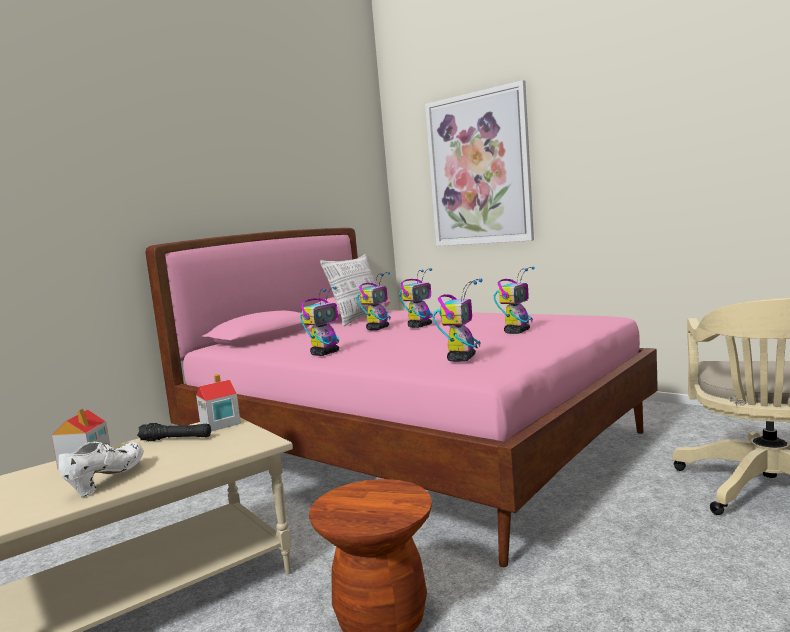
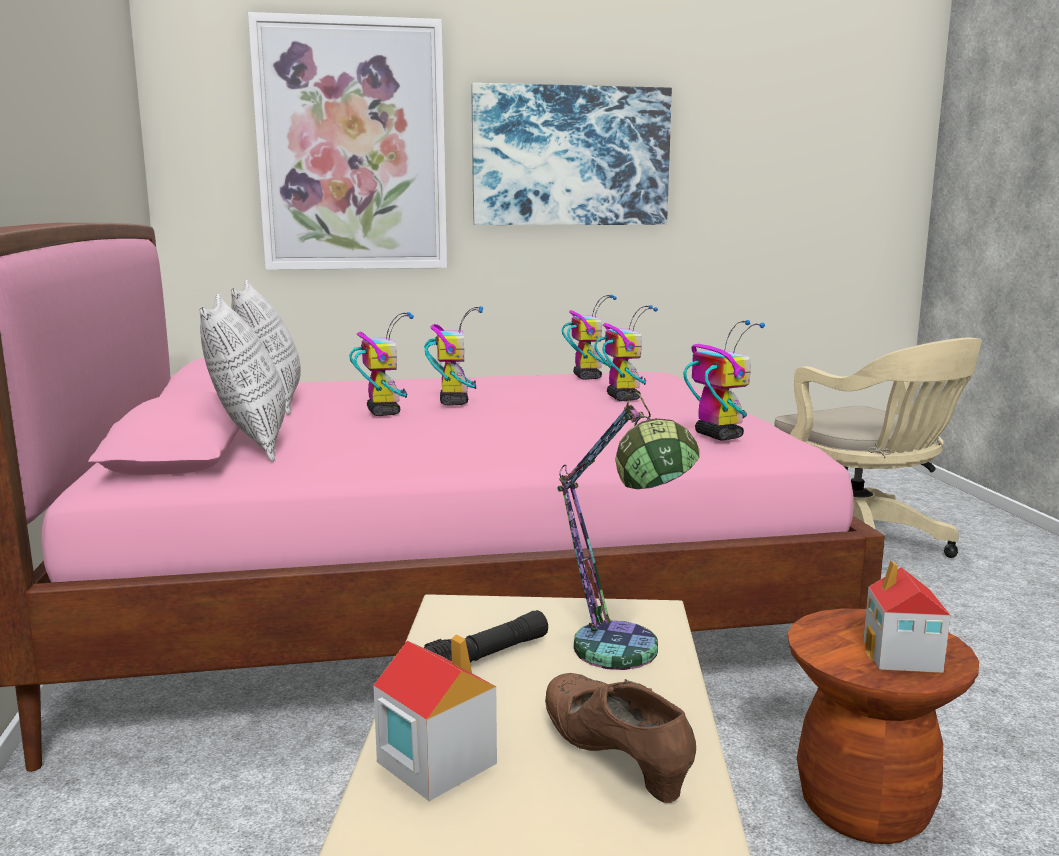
camera: 50 degrees left, 5 degrees up
(108, 480) = (615, 761): white shoe -> brown shoe
(201, 455) = (622, 662): none -> table lamp
(219, 424) = (475, 614): toy house -> toy house (902, 656)
(290, 337) = (251, 443): none -> pillow
(325, 353) = (457, 458): toy robot -> toy robot (587, 377)
(616, 154) = (571, 156): none -> picture

